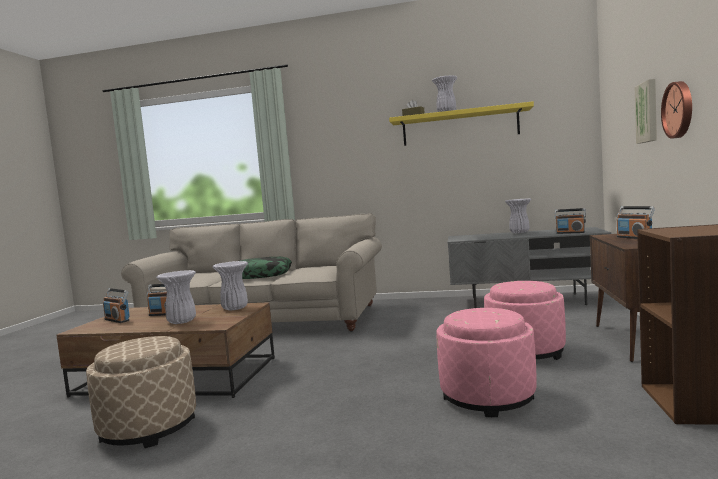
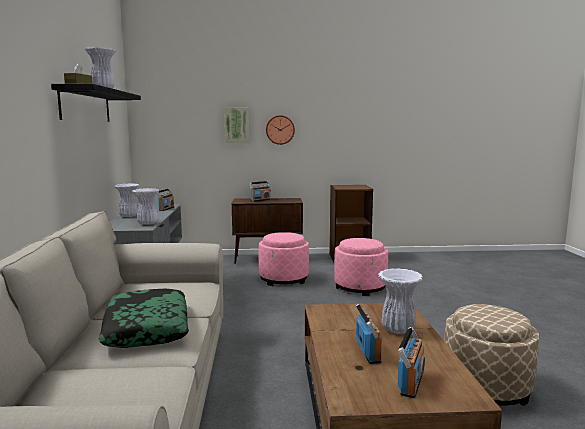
camera: 105 degrees left, 5 degrees up
(234, 308) = (335, 315): white vase -> white vase (147, 223)
(460, 127) = (86, 105): yellow shelf -> black shelf

